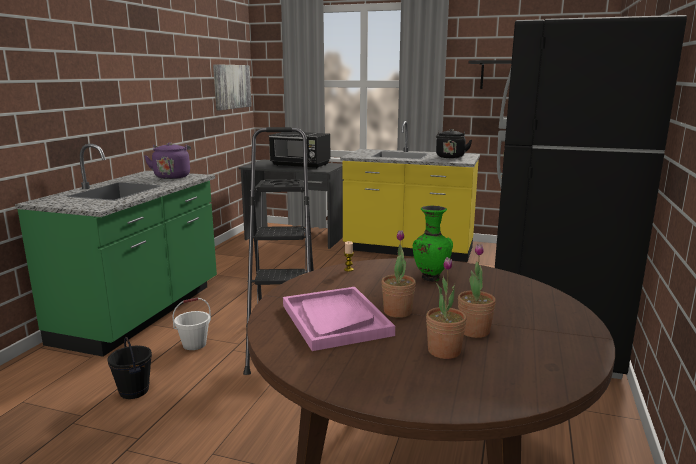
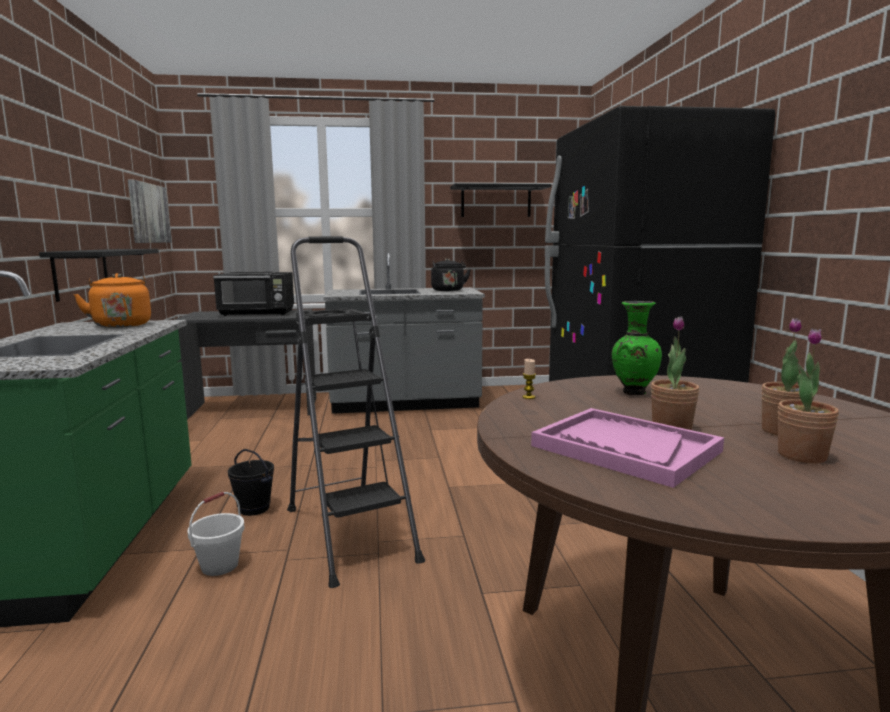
camera: 25 degrees left, 5 degrees down
(133, 391) = (171, 661): black bucket -> black bucket (253, 509)
(166, 136) = (81, 273): none -> black shelf
(172, 176) = (121, 325): purple kettle -> orange kettle
(408, 250) = (405, 404): yellow counter -> grey counter

